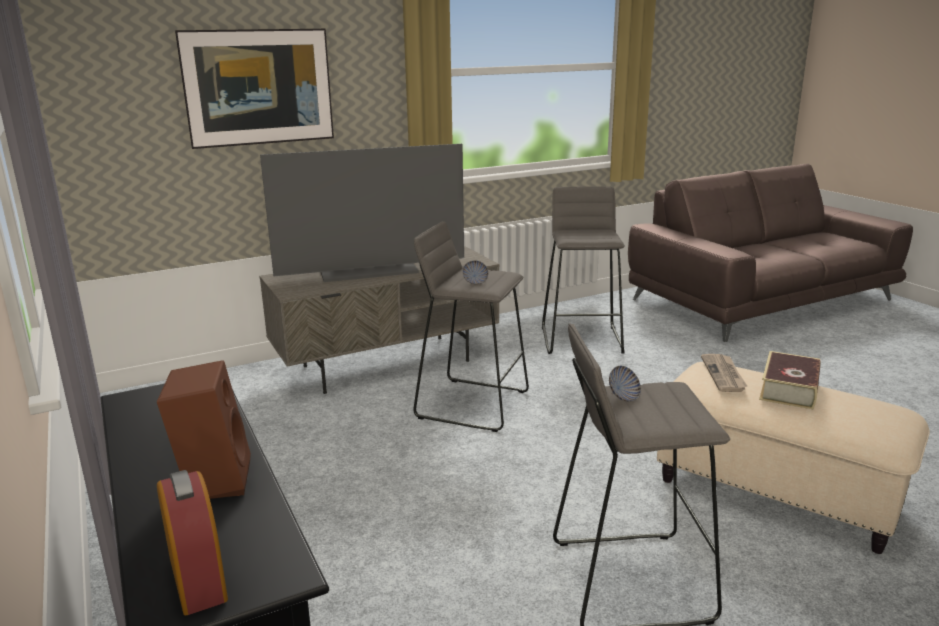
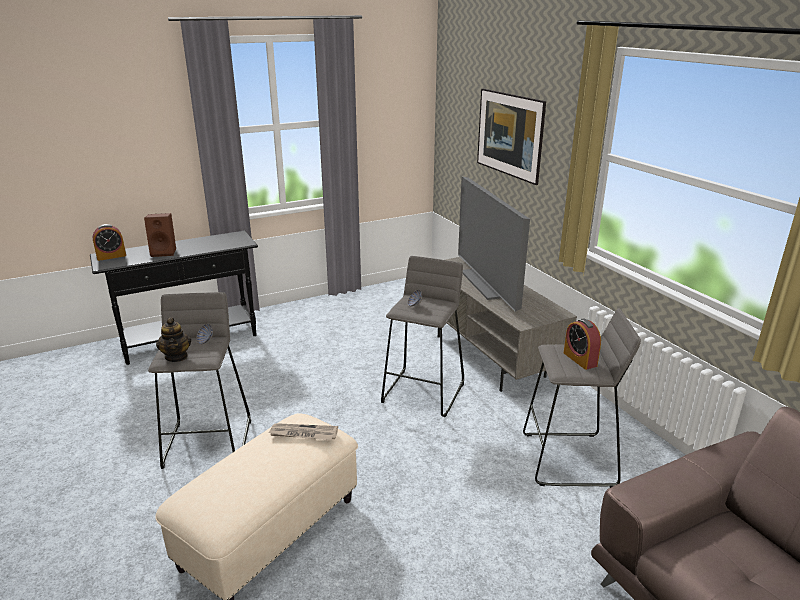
camera: 90 degrees right, 5 degrees up
(587, 233) = (580, 359): none -> alarm clock
(686, 411) = (176, 356): none -> teapot
(789, 389) = (267, 462): book -> none

